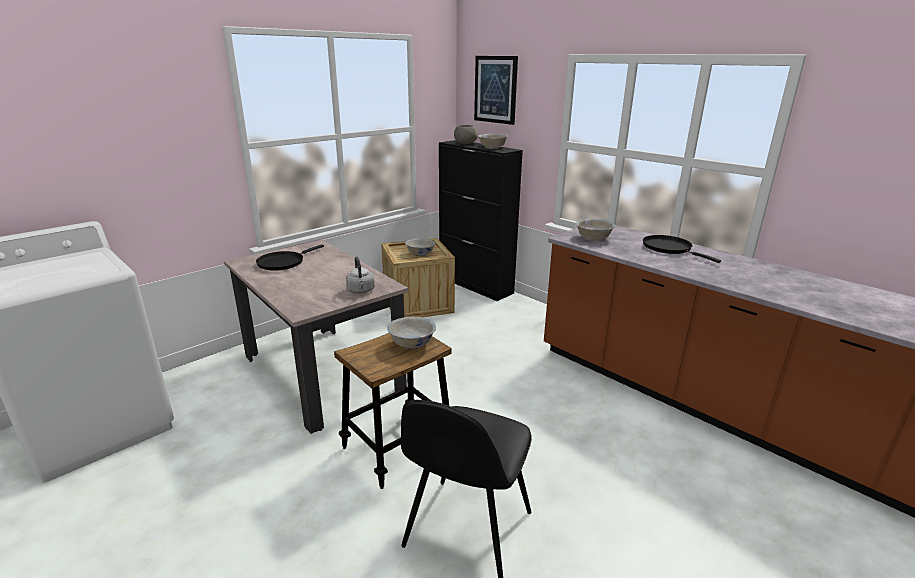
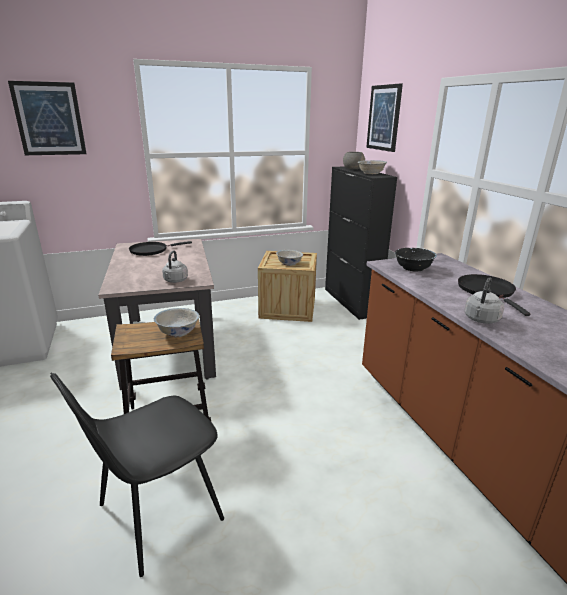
camera: 25 degrees right, 0 degrees up
(117, 107) = (49, 119): none -> picture
(593, 238) = (413, 268): white bowl -> black bowl
(692, 272) = (481, 320): none -> grey kettle

